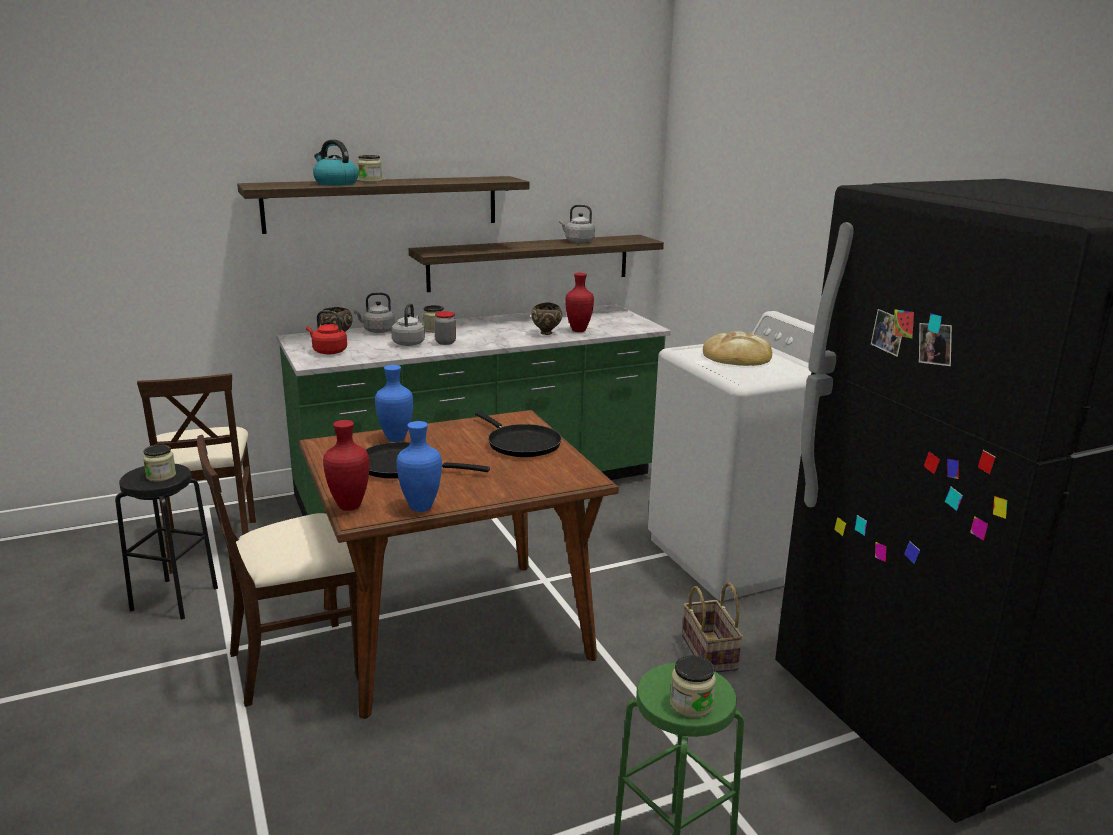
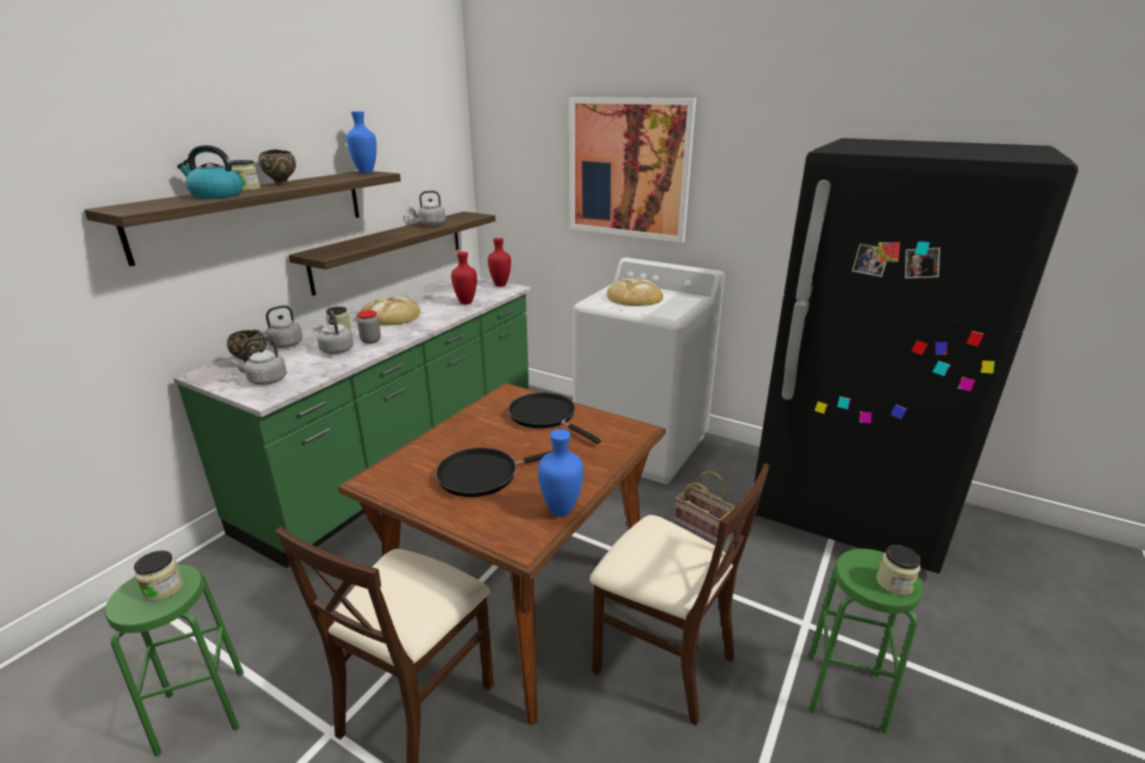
camera: 35 degrees left, 5 degrees up
(174, 598) = (202, 711): black stool -> green stool
(211, 544) = (183, 628): beige chair -> beige chair (663, 661)
(328, 352) = (265, 380): red kettle -> grey kettle
(348, 507) = (498, 539): red vase -> red vase (500, 285)
(395, 438) = (434, 449): blue vase -> blue vase (365, 172)
(492, 328) = (391, 316): none -> bread
(520, 443) = (546, 417): black frying pan -> black frying pan turned 150 degrees counterclockwise
(546, 333) = (444, 311): brown bowl -> brown bowl (282, 184)
(792, 200) = (628, 169): none -> picture

